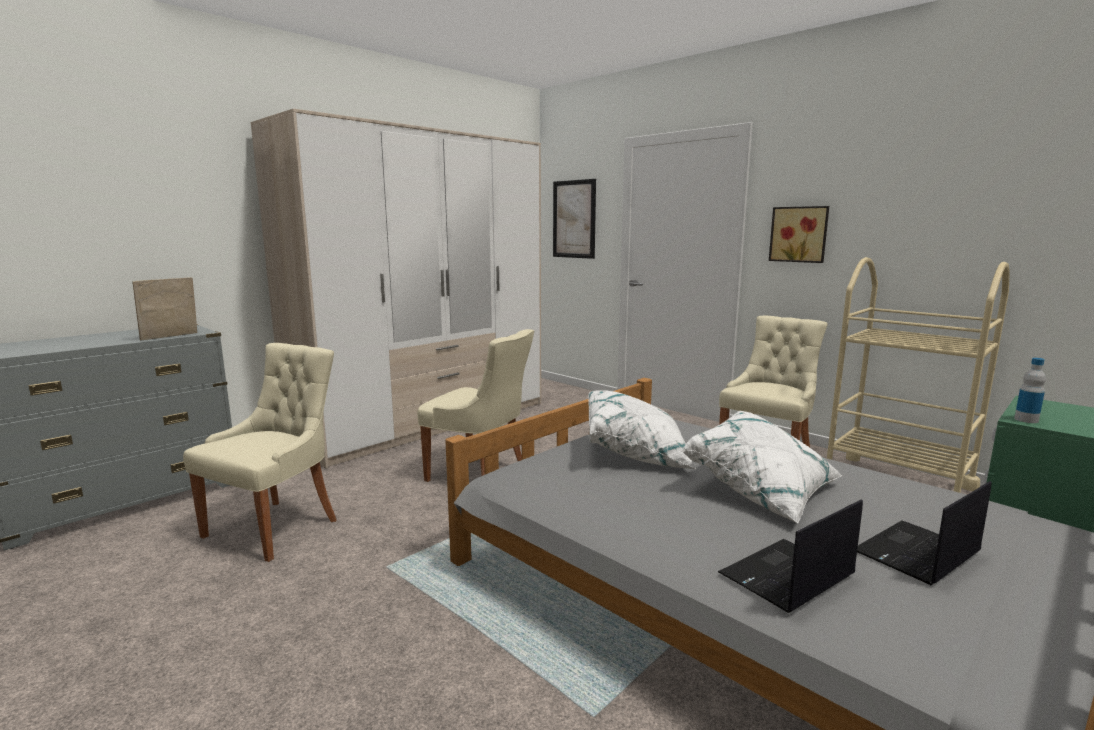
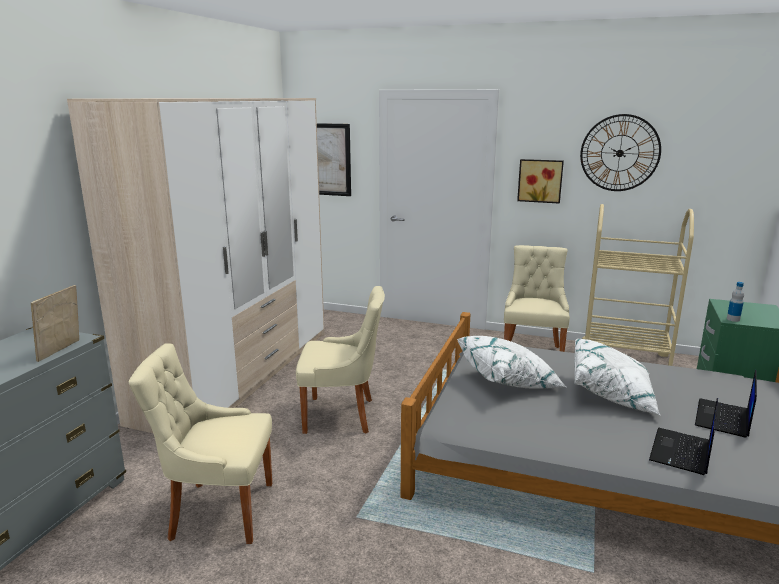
camera: 25 degrees left, 5 degrees up
(276, 526) = (218, 511): beige chair -> beige chair turned 90 degrees counterclockwise
(909, 191) = (619, 153): none -> wall clock

